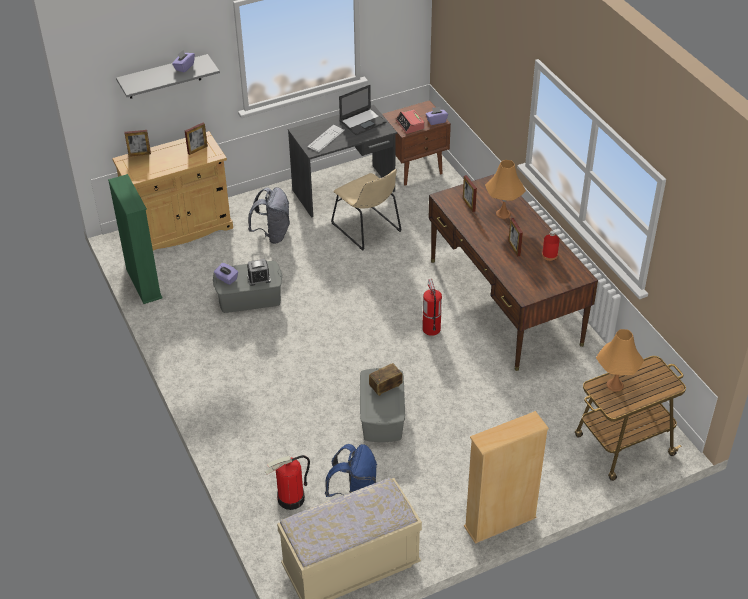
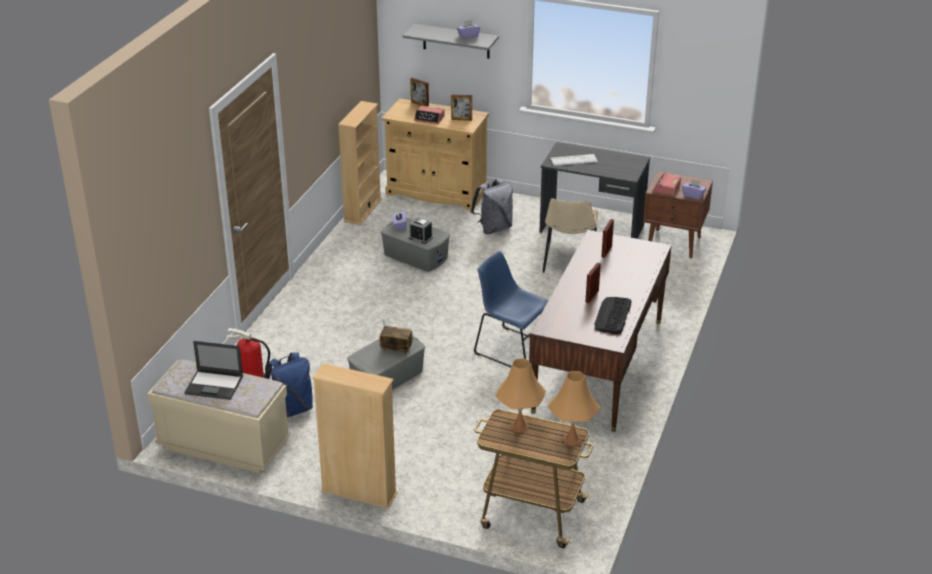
camera: 45 degrees right, 10 degrees down
(143, 283) = (362, 210): green bookcase -> beige bookcase
(170, 163) = (429, 118): none -> alarm clock
(363, 121) = (621, 163): laptop -> laptop (215, 385)
(431, 329) = (511, 348): fire extinguisher -> blue chair
(503, 213) = (624, 271): orange table lamp -> orange table lamp (572, 439)
(549, 255) = (613, 316): red bottle -> keyboard

